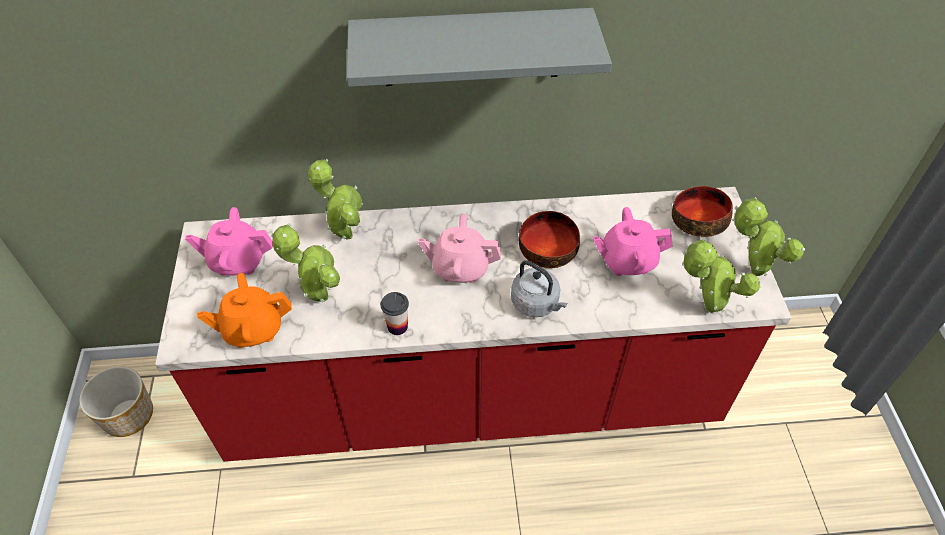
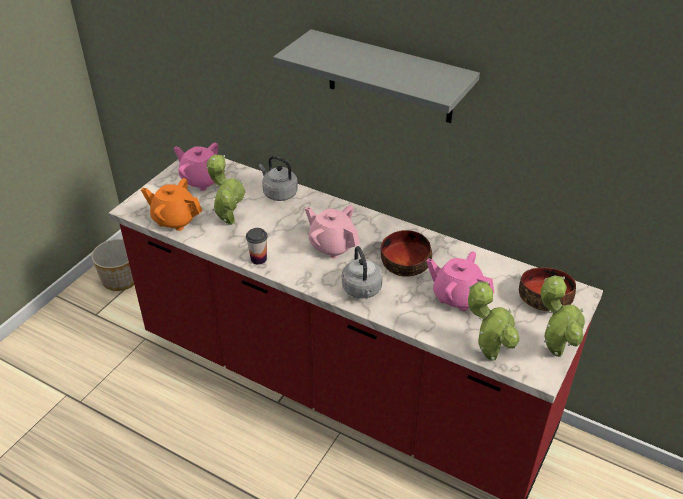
camera: 35 degrees right, 10 degrees down
(344, 233) = (278, 193): potted plant -> grey kettle

